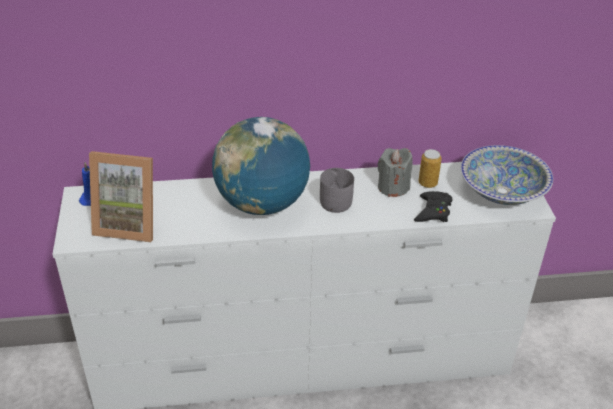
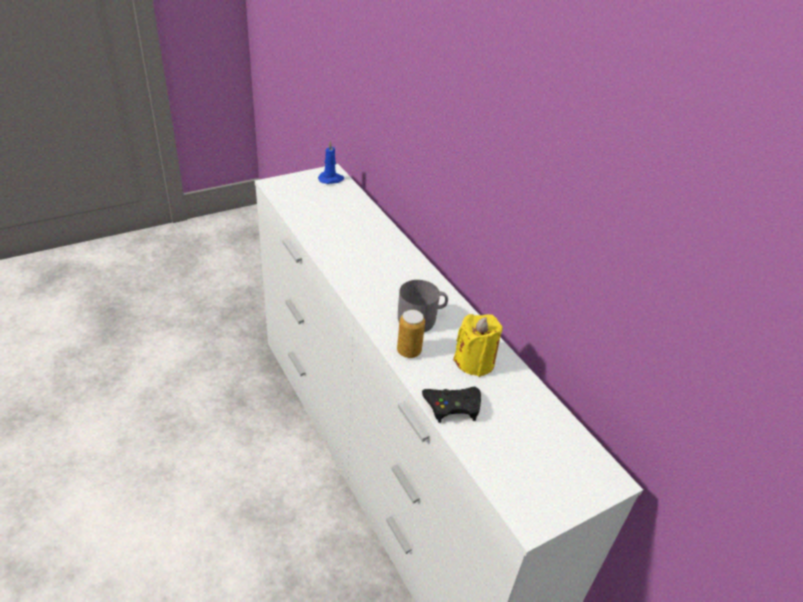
camera: 65 degrees right, 0 degrees up
(129, 223) = (309, 204): picture frame -> none
(262, 204) = (381, 270): globe -> none
(393, 187) = (474, 362): grey candle -> yellow candle
(427, 183) = (505, 392): can -> can (409, 351)
(502, 191) = (544, 474): bowl -> none

